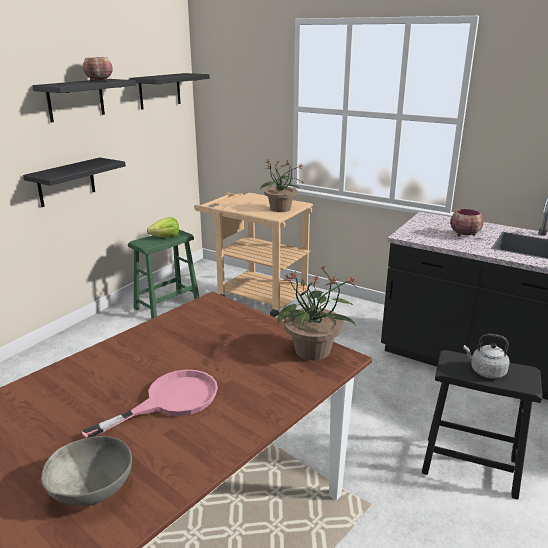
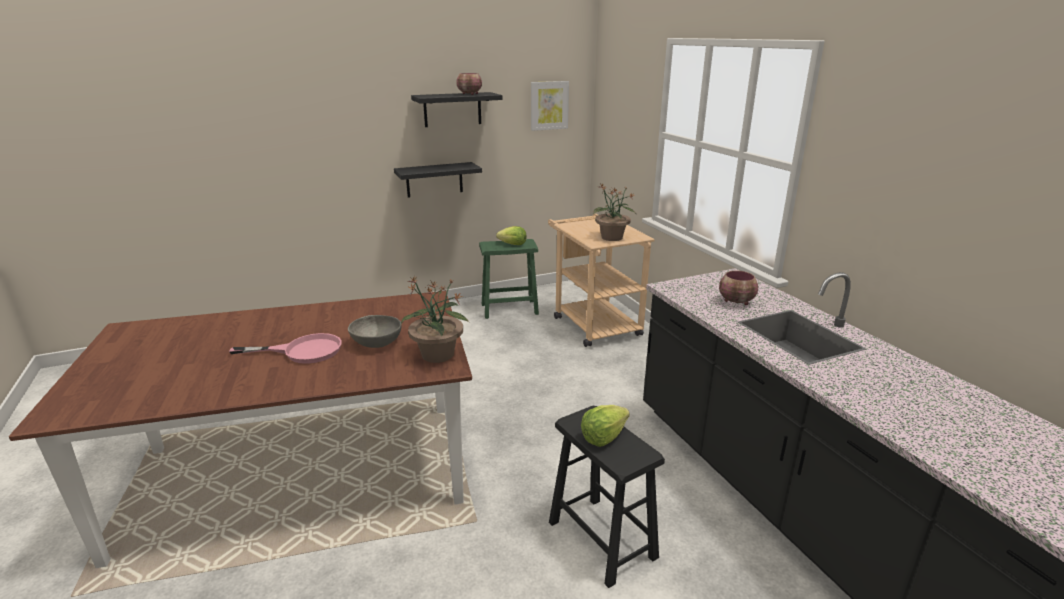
camera: 35 degrees right, 0 degrees up
(92, 488) = (197, 379): grey bowl -> grey bowl (377, 343)
(159, 91) = (549, 105): black shelf -> picture
(485, 371) = (603, 437): grey kettle -> lettuce

